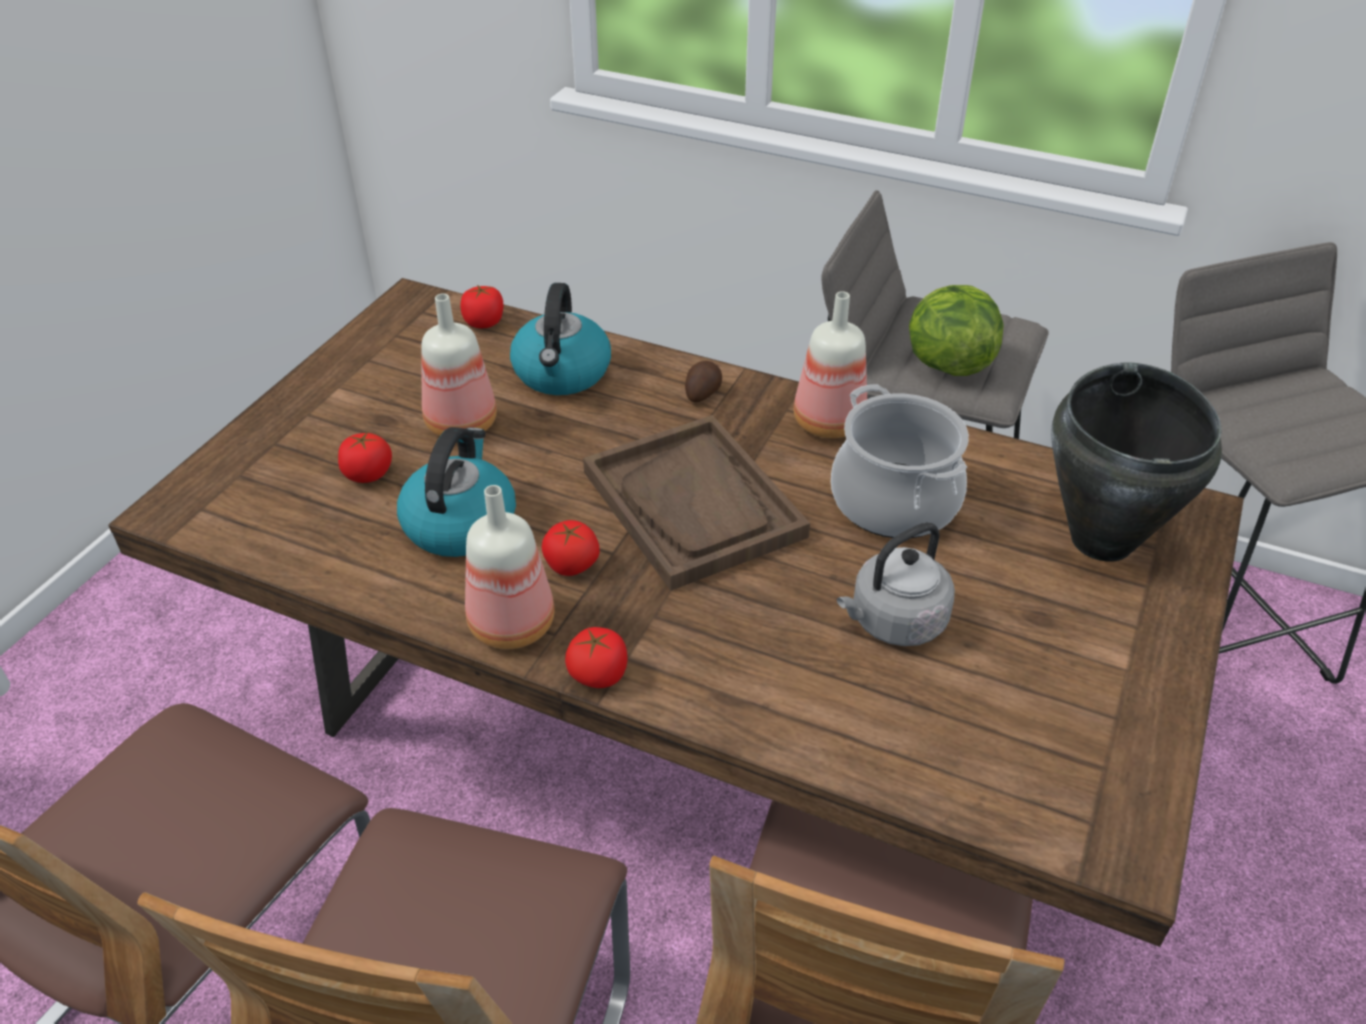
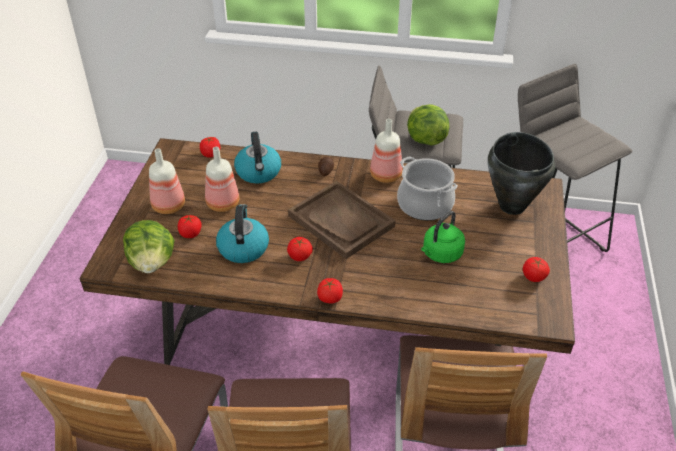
camera: 15 degrees left, 0 degrees up
(263, 520) = (152, 263): none -> lettuce
(515, 625) = (286, 286): bottle -> bottle (170, 206)
(893, 622) = (441, 254): grey kettle -> green kettle
(1108, 723) = (533, 277): none -> tomato

